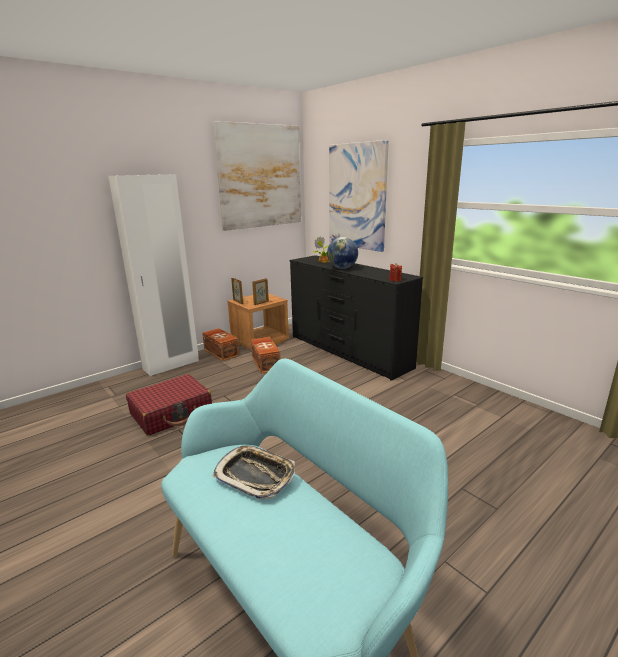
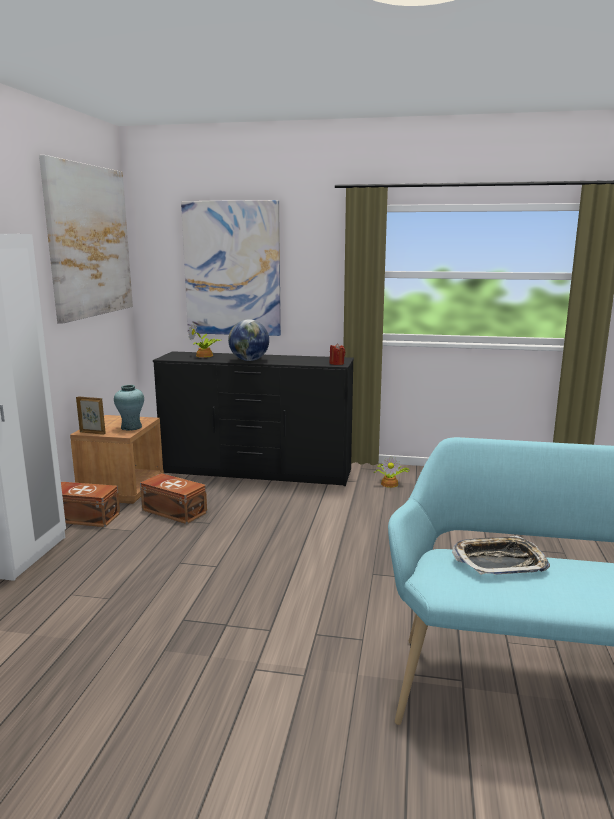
camera: 40 degrees left, 5 degrees down
(172, 413) = (139, 607): red suitcase -> none
(261, 303) = (131, 427): picture frame -> turquoise vase
(429, 389) = (390, 483): none -> potted plant

